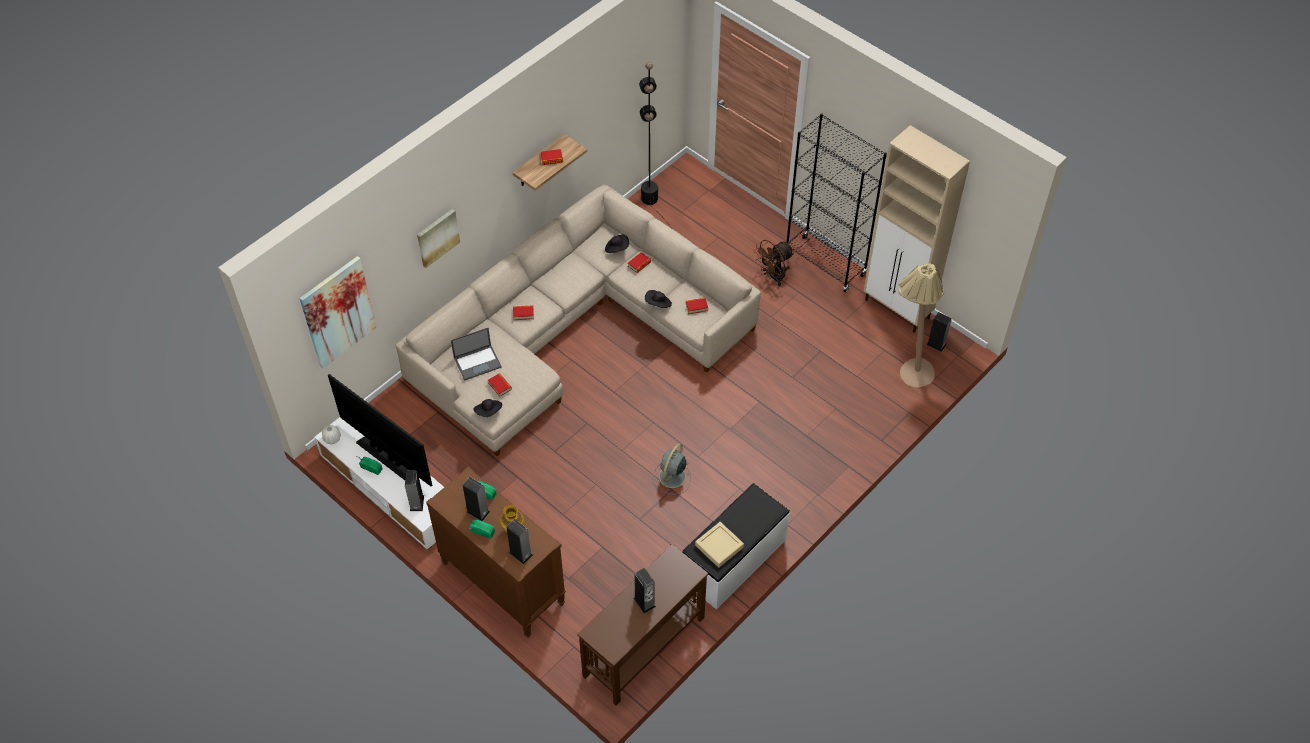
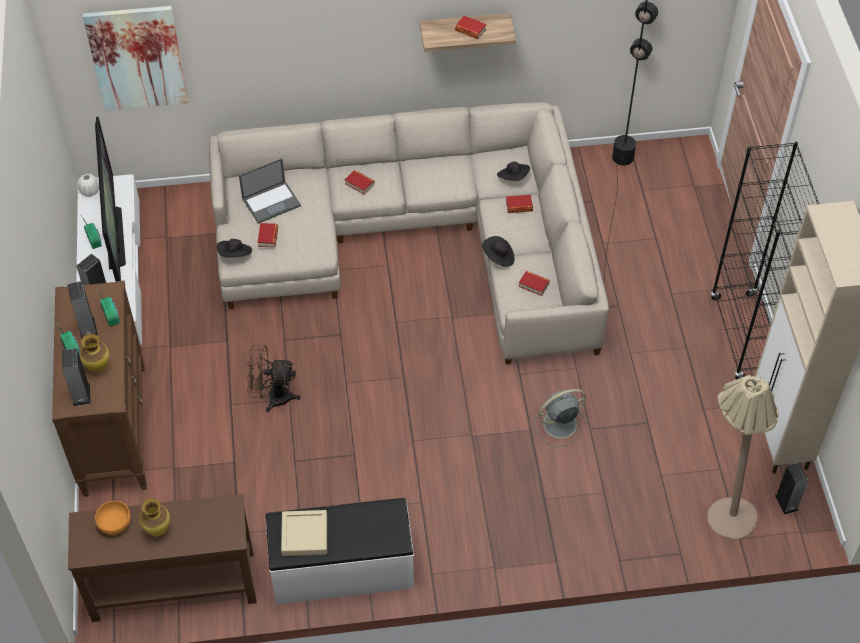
camera: 40 degrees right, 0 degrees up
(437, 237) = (293, 43): picture -> none
(478, 362) = (272, 202): laptop -> laptop turned 45 degrees counterclockwise
(613, 618) = (114, 523): none -> orange bowl
(644, 602) = (158, 530): speaker -> vase
(671, 477) = (366, 443): grey fan -> grey fan (558, 425)
(773, 277) = (673, 314): brown fan -> brown fan (272, 397)

